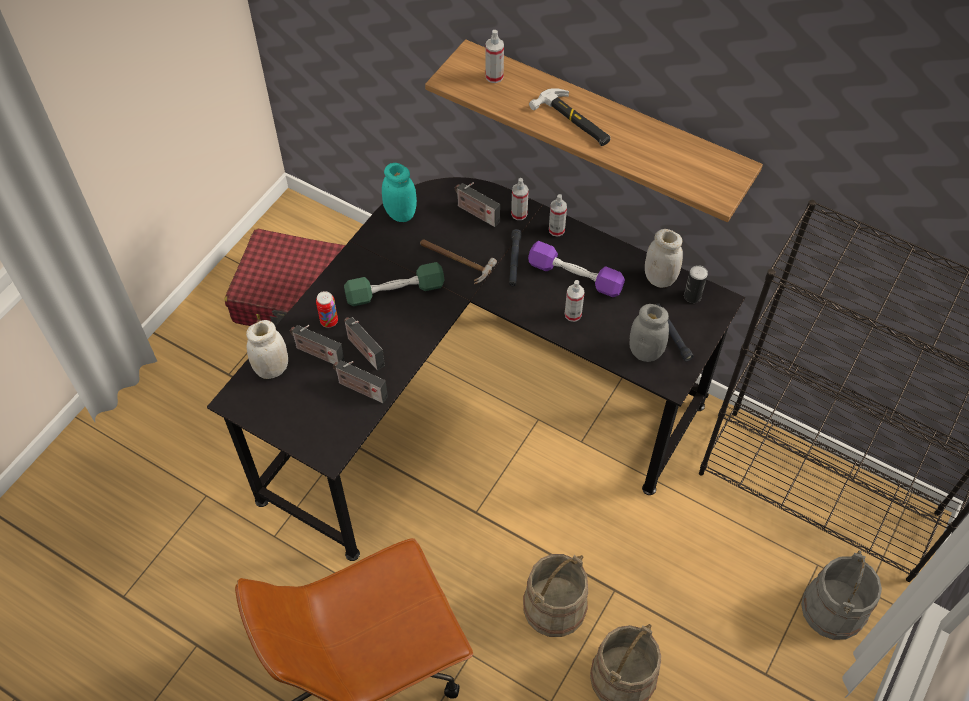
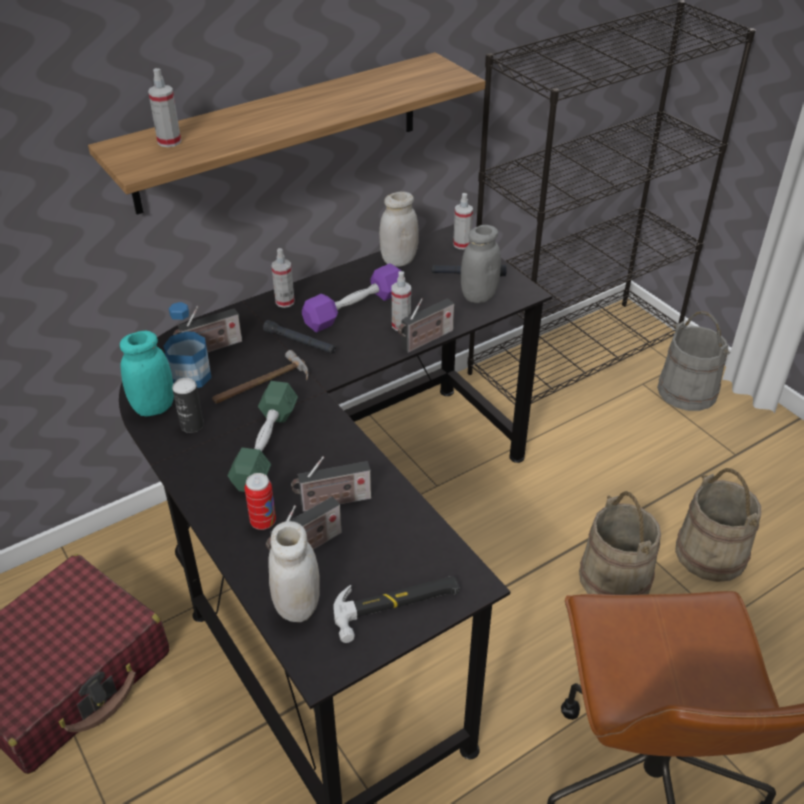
camera: 65 degrees left, 15 degrees down
(360, 389) = (388, 523): radio -> radio (425, 341)
(441, 217) = (191, 376): none -> bottle
(519, 214) = (240, 319): spray bottle -> spray bottle (462, 244)
(573, 121) = (287, 117): hammer -> hammer (397, 605)
(692, 296) = (433, 249): can -> can (192, 425)

